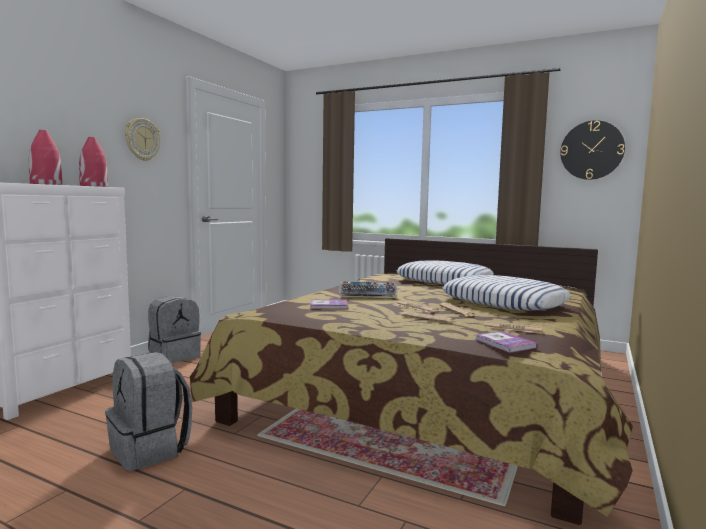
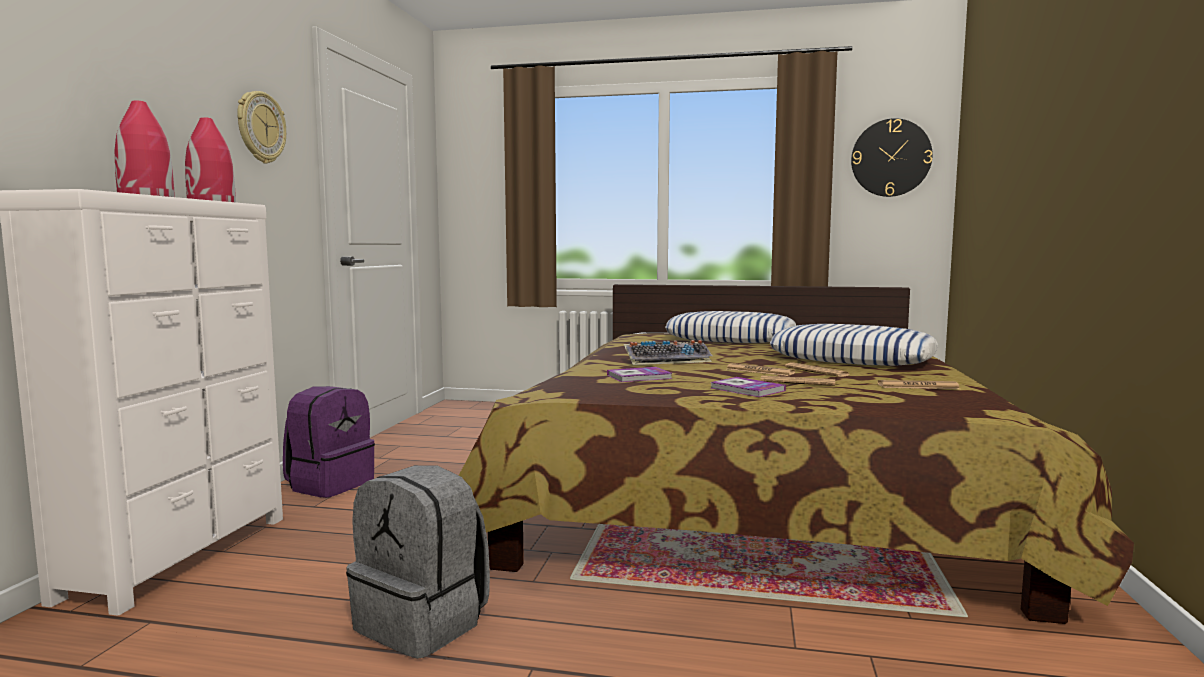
camera: 15 degrees left, 0 degrees up
(174, 356) = (330, 484): grey backpack -> purple backpack
(505, 343) = (941, 403): book -> book (747, 389)

